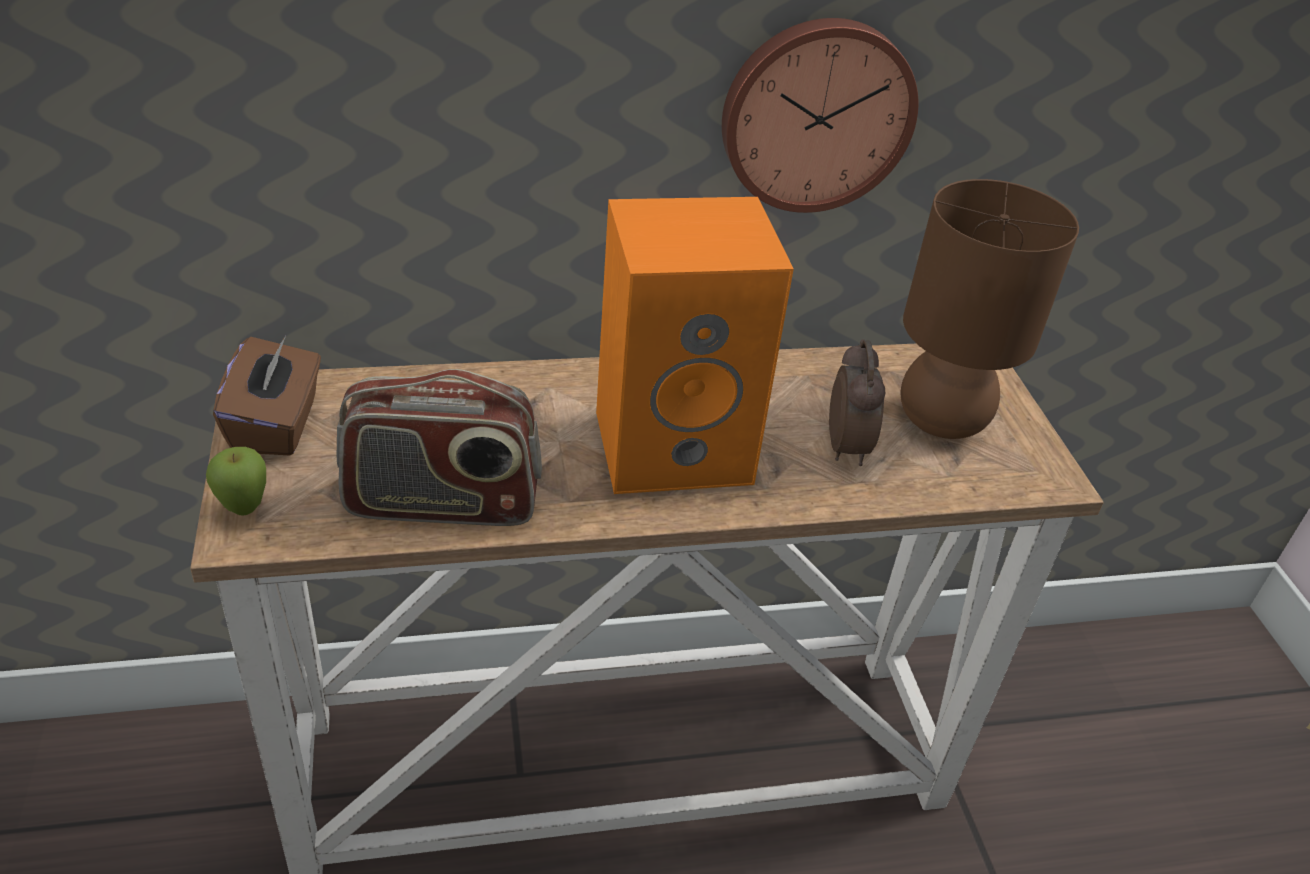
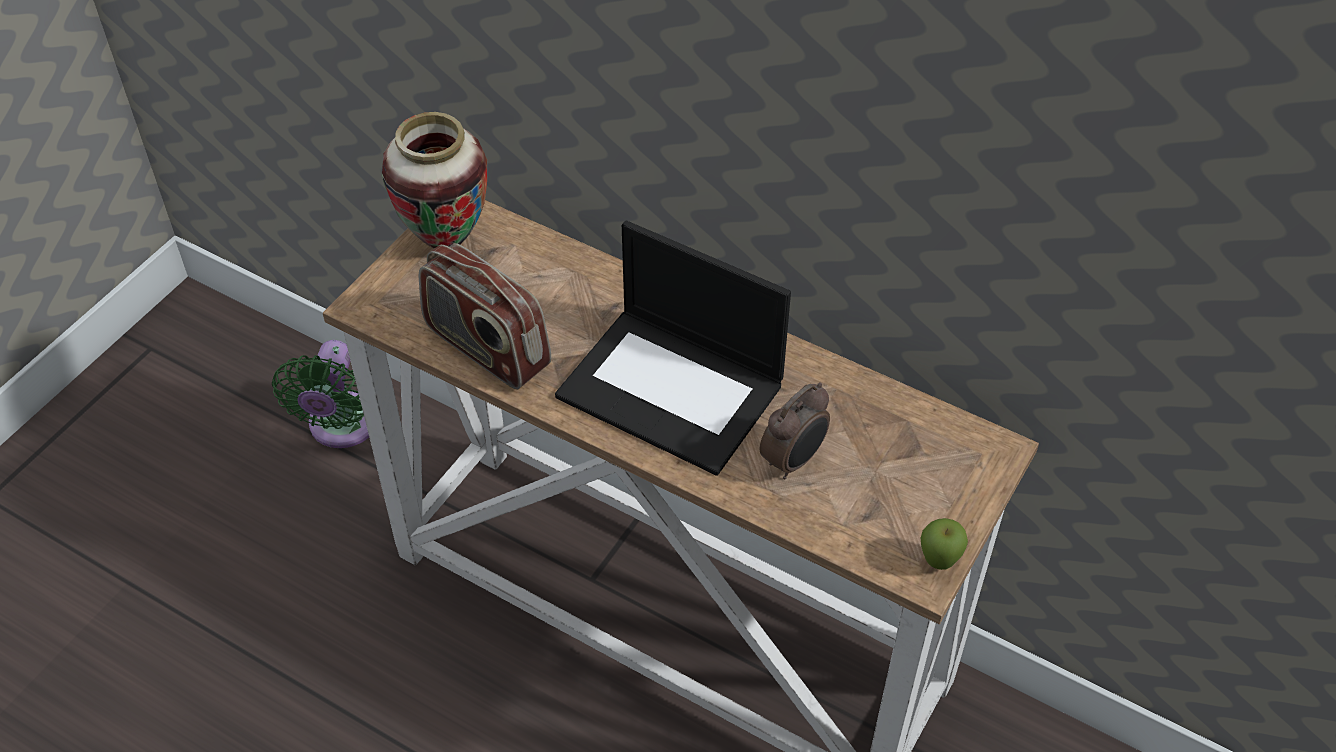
camera: 45 degrees right, 10 degrees up
(102, 797) = (341, 427): none -> green fan
(244, 509) = (379, 290): apple -> apple (938, 562)
(277, 425) = (446, 240): brown tissue box -> vase
(676, 445) = (673, 390): orange speaker -> laptop
(816, 114) = (872, 185): wall clock -> none
(940, 421) = (893, 481): brown table lamp -> none

